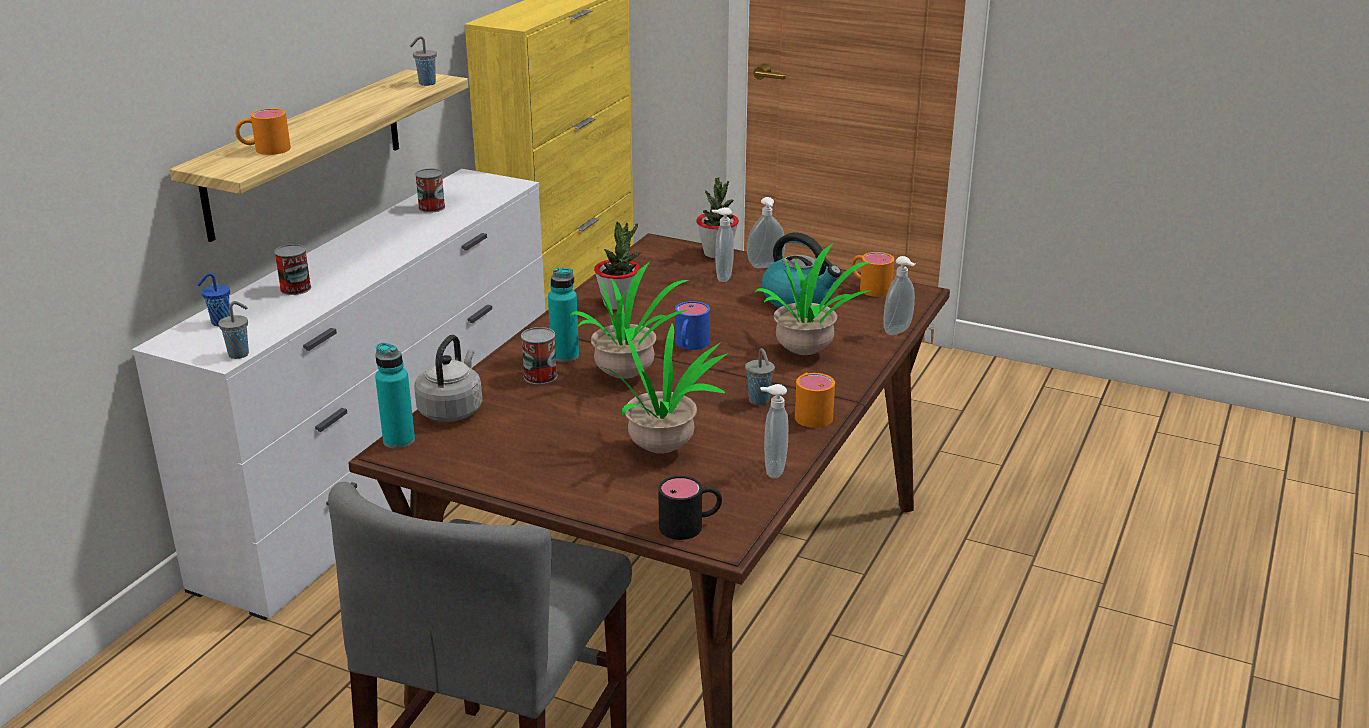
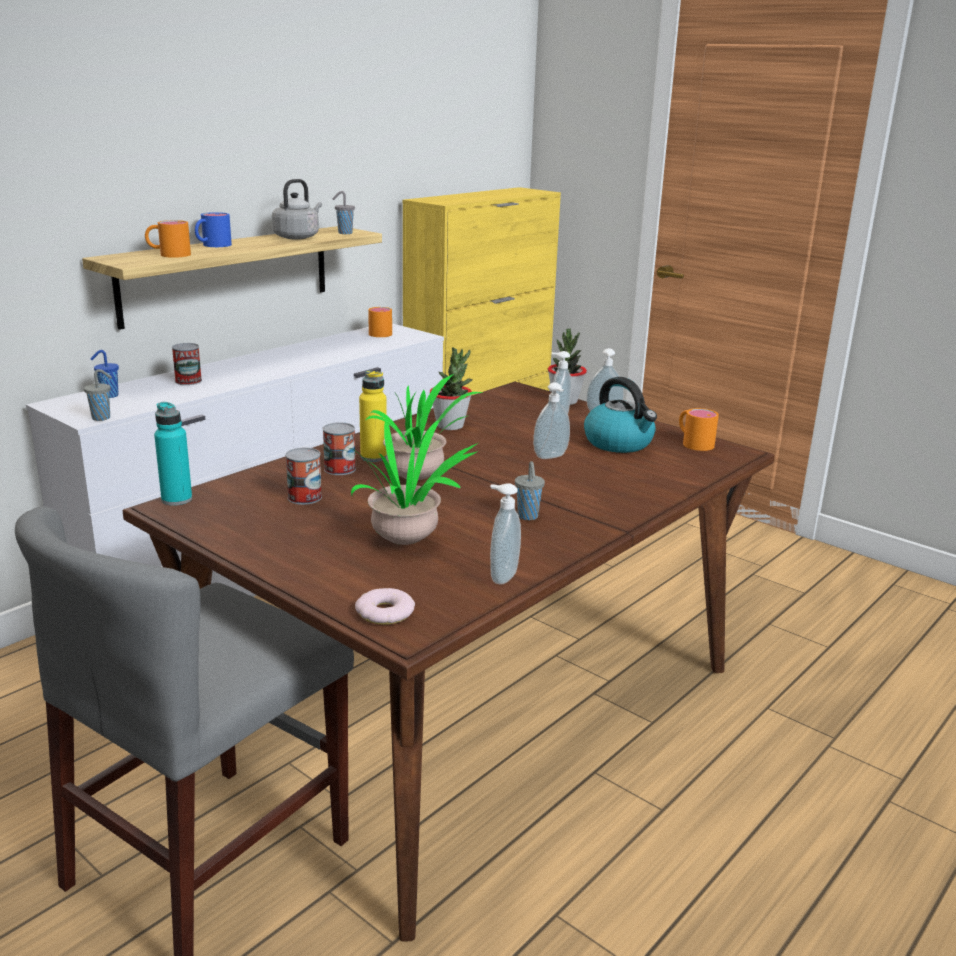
camera: 15 degrees right, 5 degrees down
(431, 207) = (343, 343): can -> can (304, 497)
(452, 410) = (242, 483): grey kettle -> grey kettle (298, 237)
(565, 356) = (373, 457): turquoise bottle -> yellow bottle
(689, 345) = (492, 464): blue mug -> blue mug (212, 245)
(690, 525) = (384, 612): black mug -> donut
(808, 352) = (601, 484): potted plant -> none
(810, 413) = (572, 534): orange mug -> orange mug (381, 332)
(899, 331) = (703, 480): soap dispenser -> soap dispenser (551, 457)

